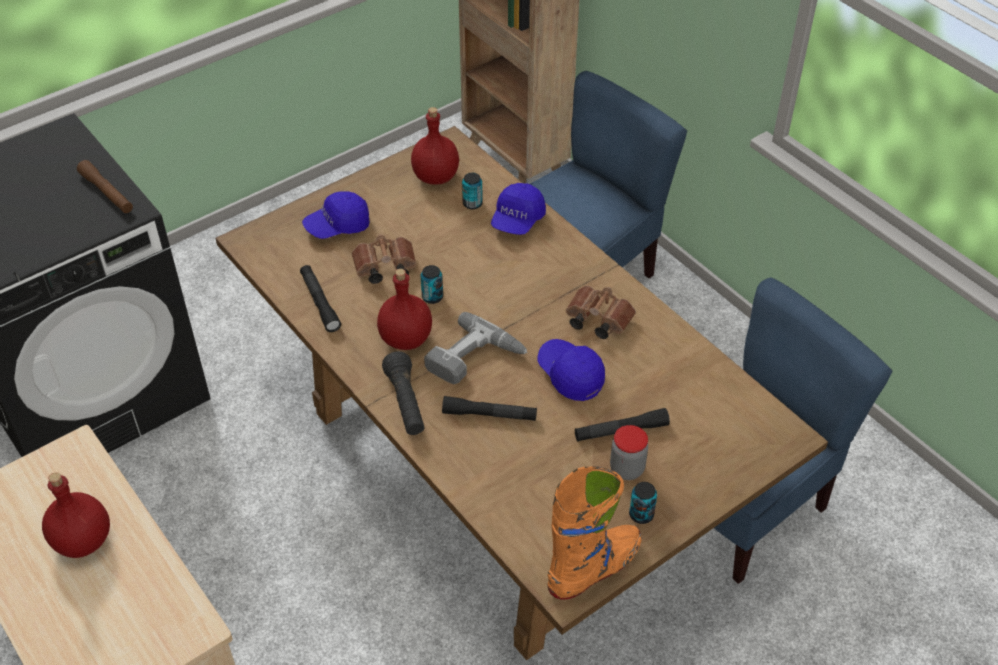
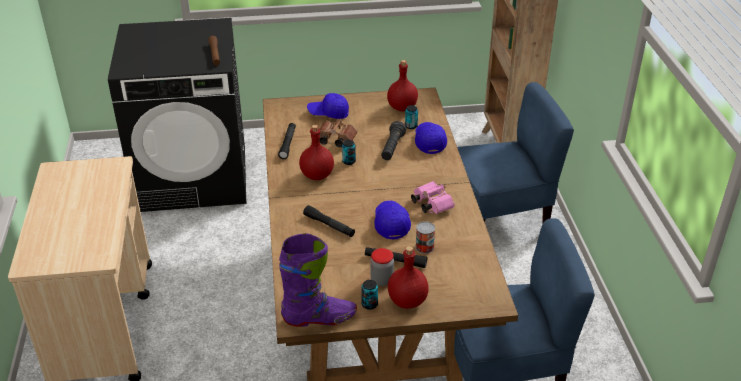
camera: 30 degrees right, 10 degrees down
(83, 540) = (86, 202): red bottle -> red bottle (407, 300)
(406, 403) = (290, 204): black flashlight -> black flashlight (392, 148)
(475, 360) = (345, 198): power drill -> none
(517, 220) = (429, 142): blue cap -> blue cap turned 120 degrees clockwise
(594, 568) = (319, 318): orange boot -> purple boot
(596, 320) = (430, 204): brown binoculars -> pink binoculars
(641, 392) = (424, 247): none -> can

